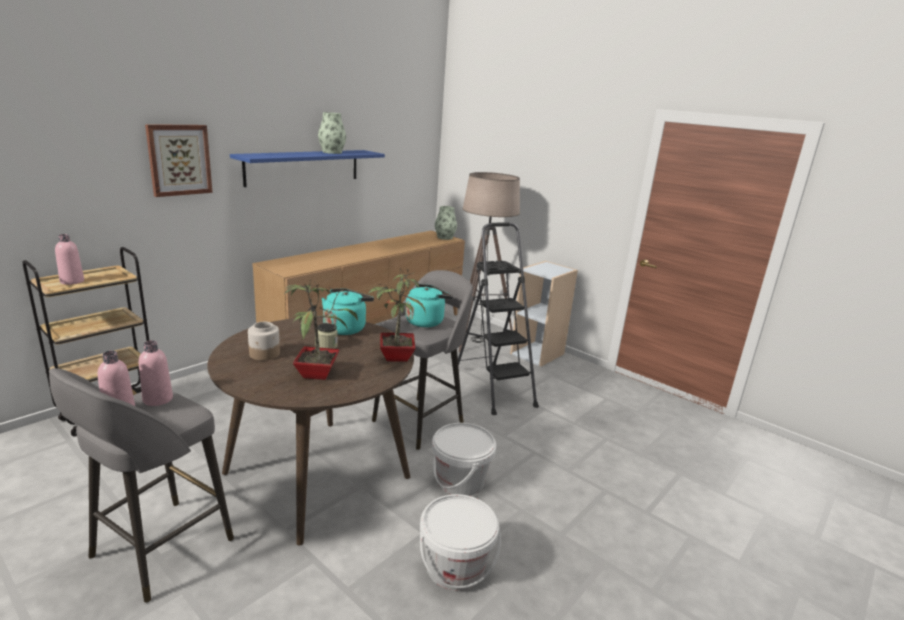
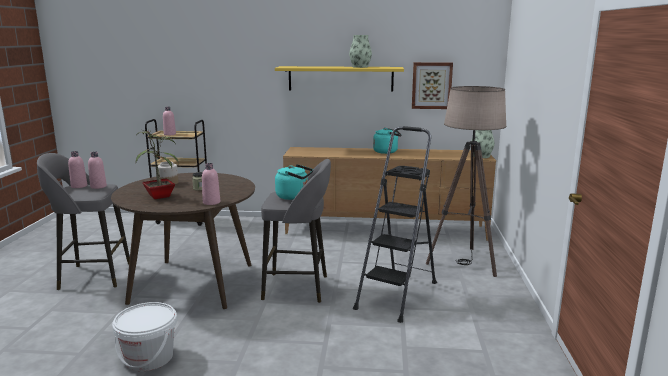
camera: 55 degrees right, 5 degrees down
(179, 160) = (245, 69): picture -> picture (431, 85)
(303, 167) = (340, 78): blue shelf -> yellow shelf
(346, 328) = (234, 184): turquoise kettle -> turquoise kettle (387, 151)
(394, 357) = (211, 202): potted plant -> pink bottle
(460, 480) = (245, 327): white bucket -> none
(538, 353) = (499, 292): bookcase -> none

